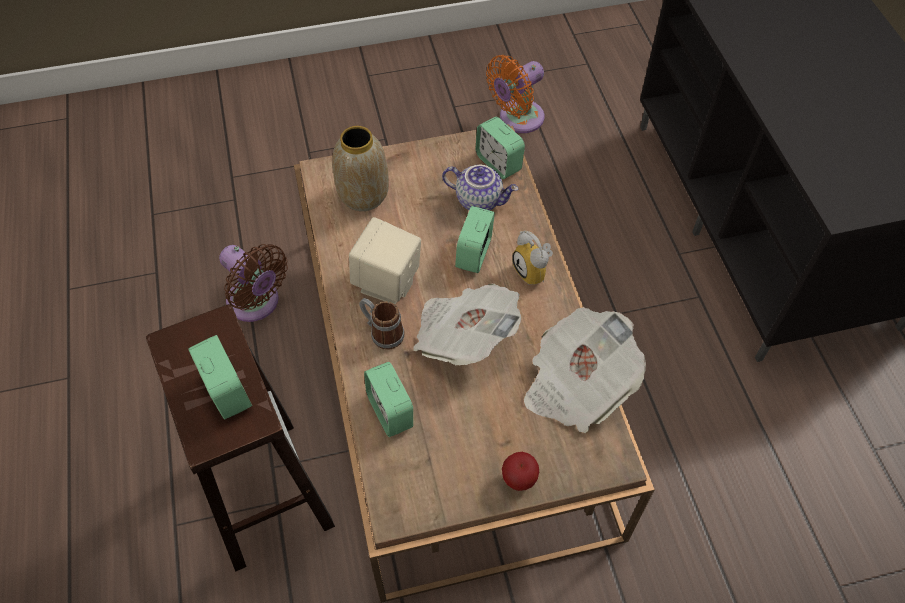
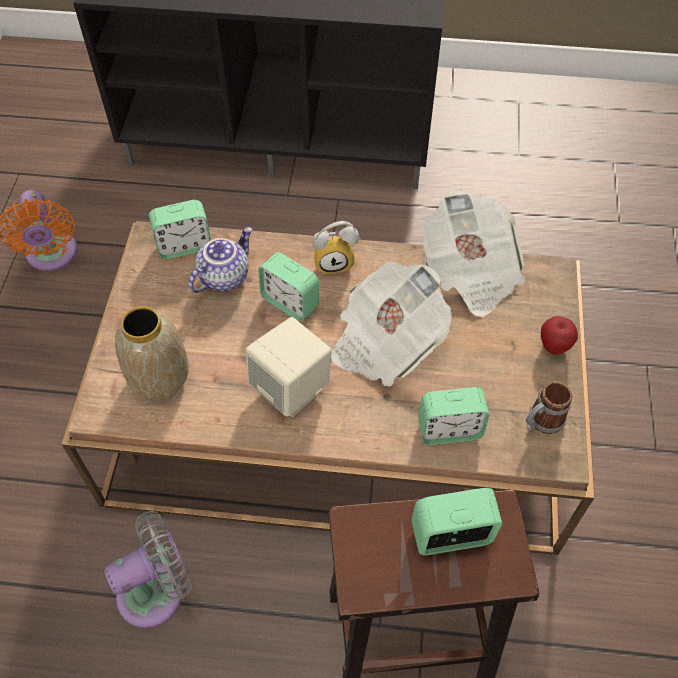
camera: 70 degrees left, 0 degrees up
(256, 303) = (157, 591): brown fan -> grey fan
(382, 332) = (352, 411): mug -> mug (540, 422)

